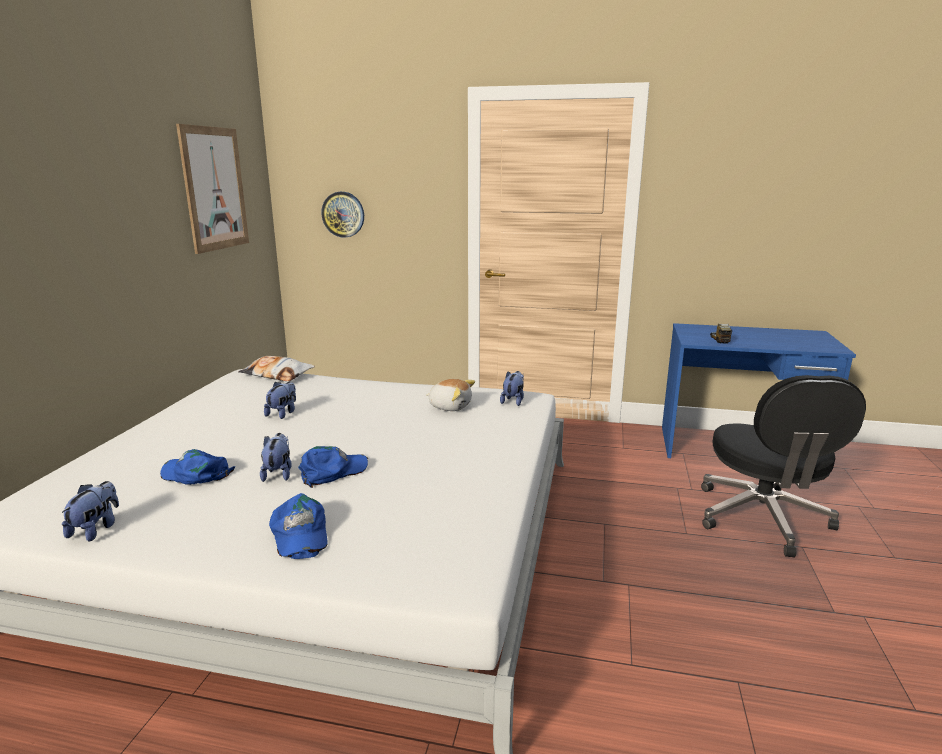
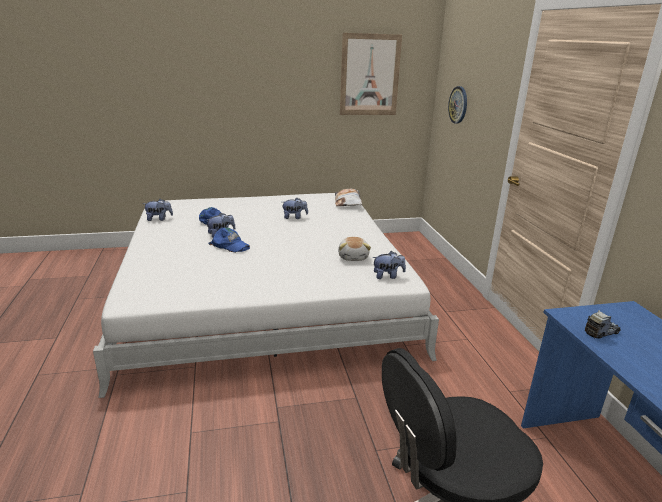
camera: 65 degrees right, 5 degrees up
(299, 534) = (165, 254): blue cap -> none

